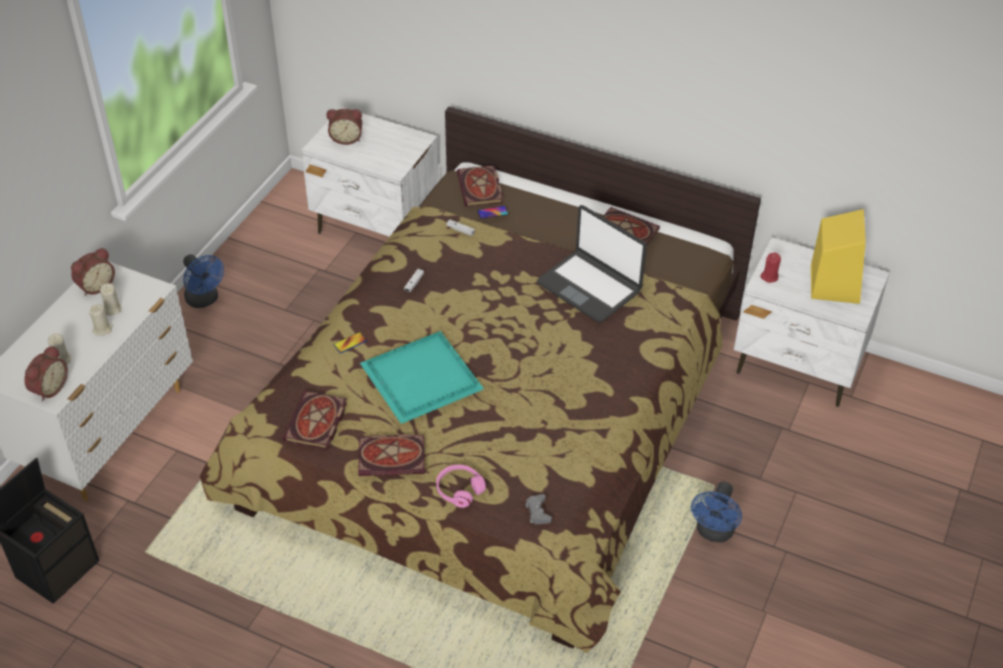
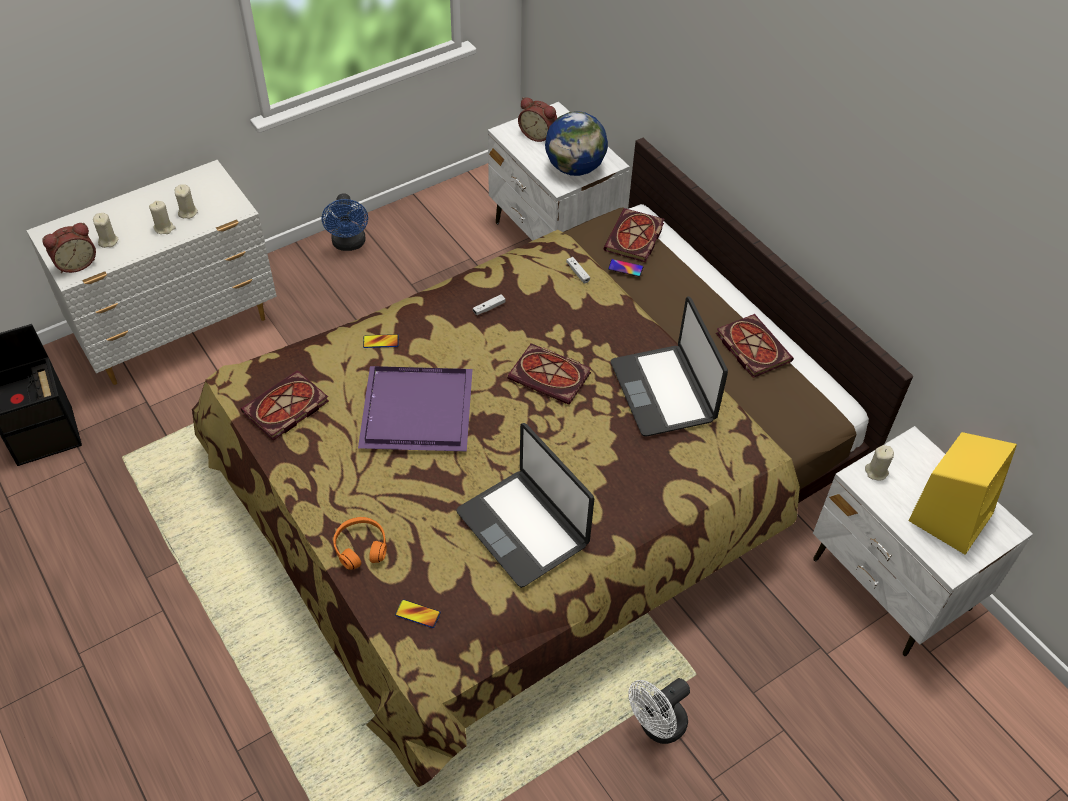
camera: 30 degrees right, 5 degrees up
(95, 286) = (192, 184): alarm clock -> none
(393, 456) = (327, 479): book -> book (551, 376)
(396, 153) = (575, 168): none -> globe
(419, 378) = (415, 409): turquoise tray -> purple tray
(459, 489) = (360, 547): pink headphones -> orange headphones
(538, 512) = (417, 614): grey game controller -> phone
(565, 421) = (523, 528): none -> laptop
(713, 533) = (657, 727): blue fan -> white fan
(769, 277) = (876, 472): red candle -> beige candle

